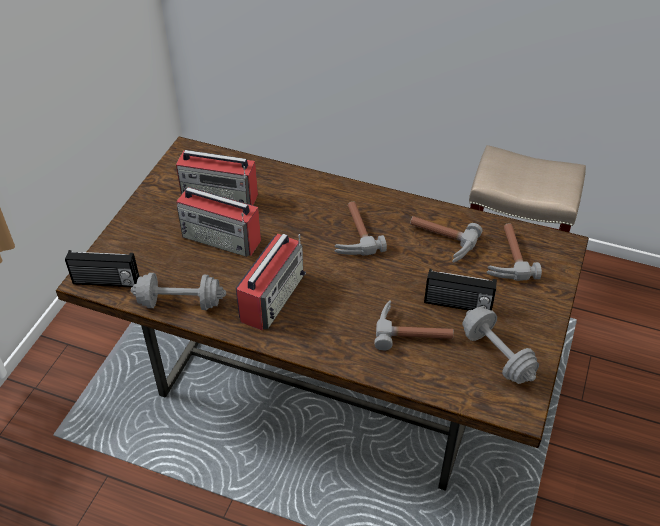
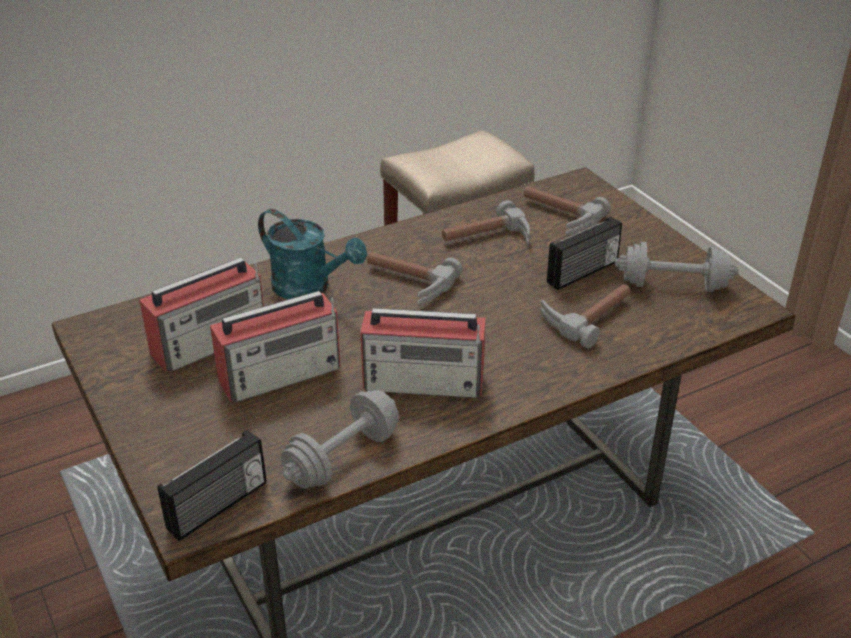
camera: 50 degrees left, 10 degrees down
(272, 297) = (425, 381): radio -> radio turned 120 degrees clockwise
(304, 201) = (310, 288): none -> turquoise watering can

